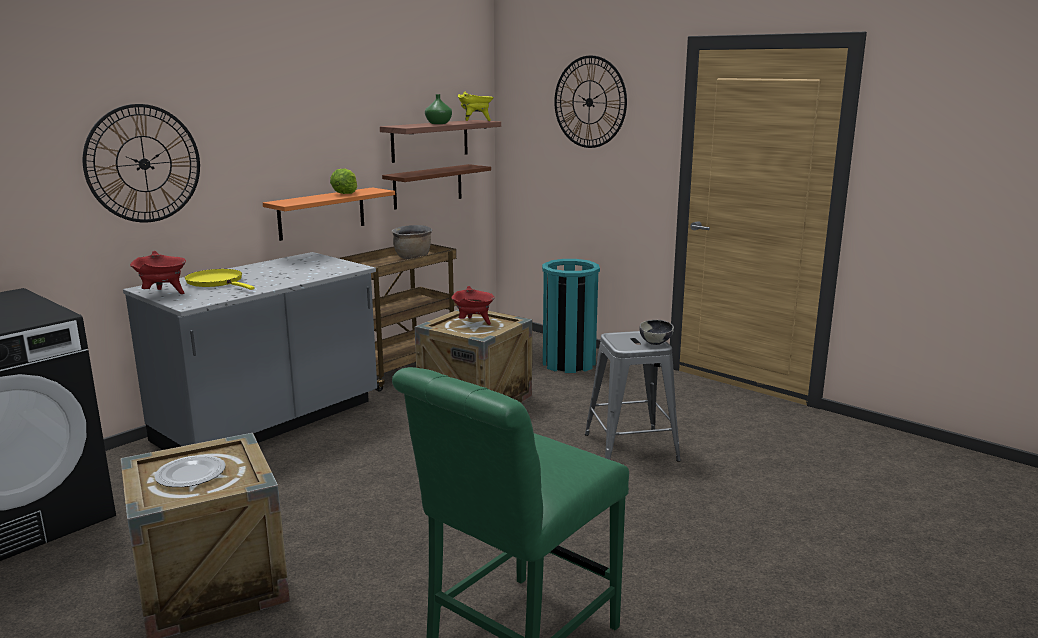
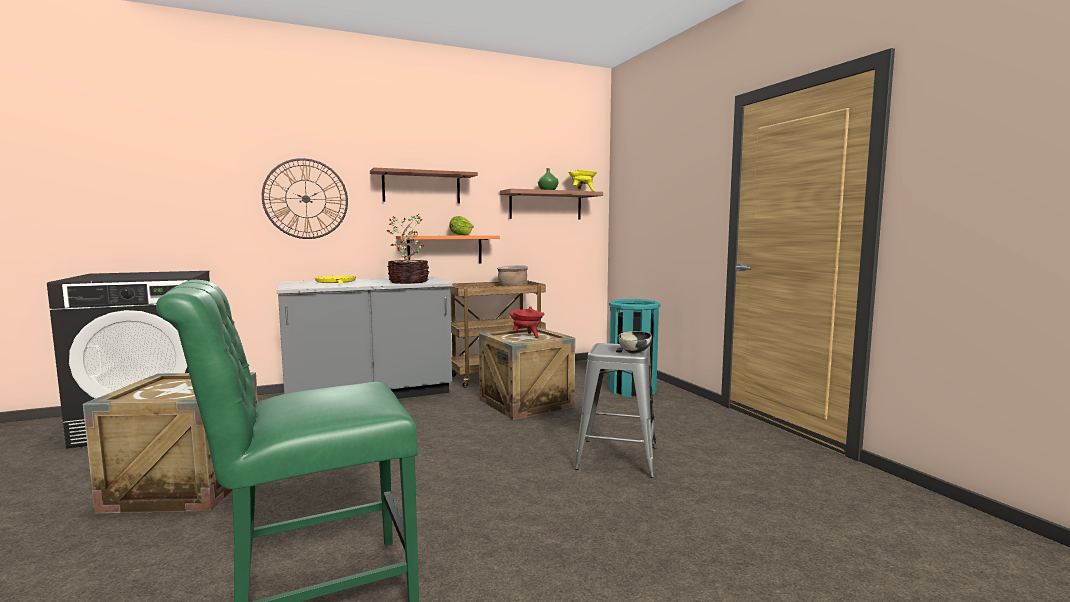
camera: 25 degrees right, 10 degrees down
(163, 294) = (291, 284): red cooking pot -> none
(191, 474) = (175, 388): plate -> none
(316, 271) = (409, 282): none -> potted plant
(428, 186) = (542, 240): brown shelf -> brown shelf (421, 187)
(589, 102) = (666, 169): wall clock -> none

